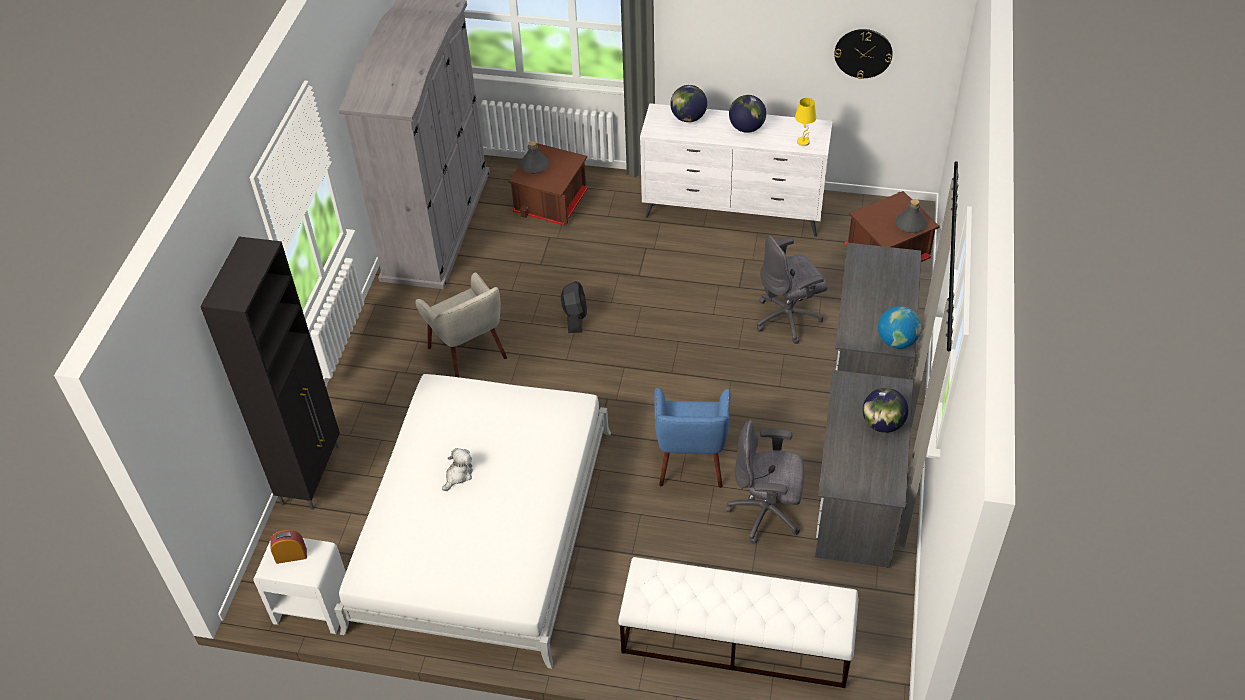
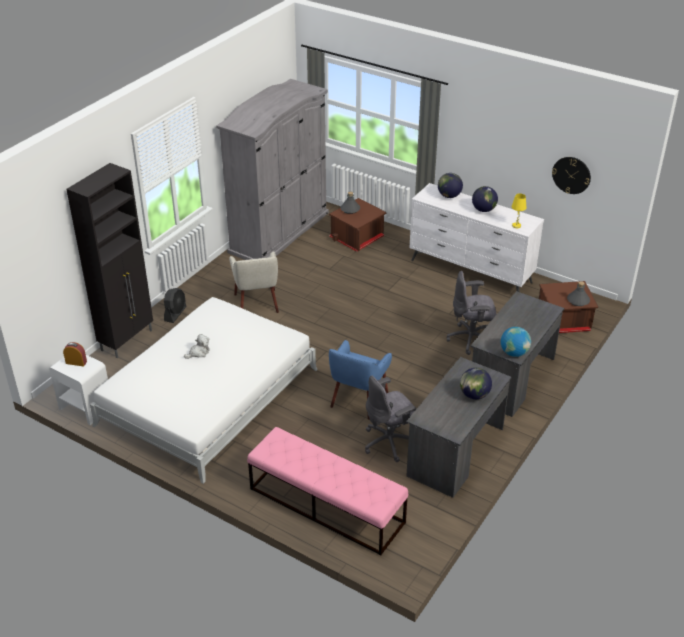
camera: 20 degrees right, 10 degrees down
(575, 317) = (333, 302): black fan -> black fan (175, 313)
(735, 640) = (326, 505): white bench -> pink bench
(767, 513) = (390, 442): grey office chair -> grey office chair turned 60 degrees counterclockwise

